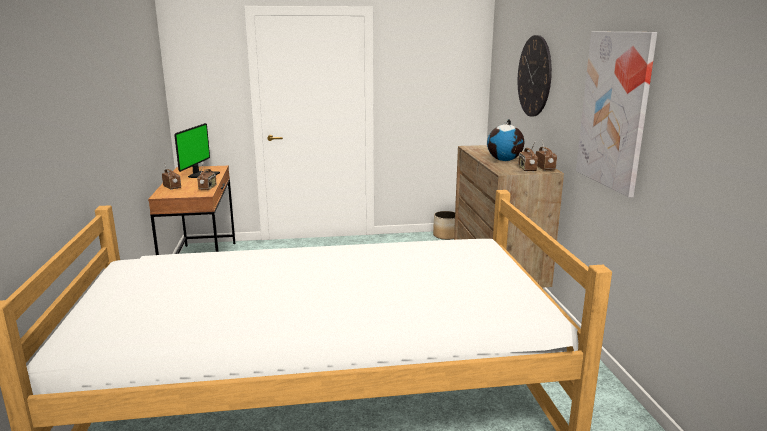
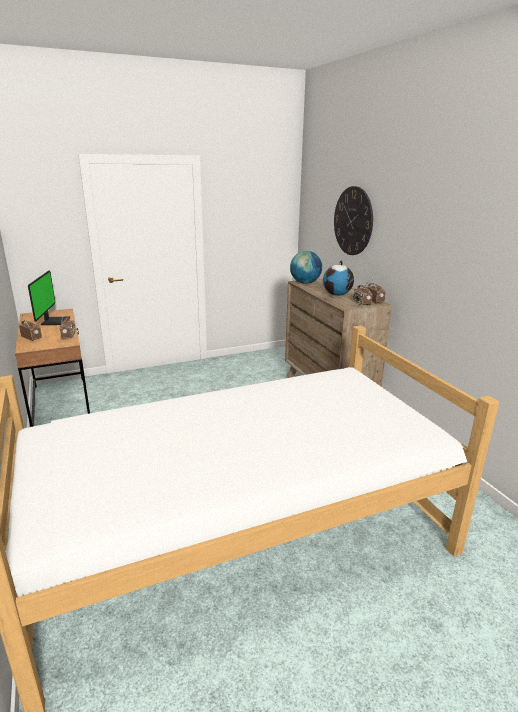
camera: 15 degrees left, 5 degrees up
(445, 236) = (268, 354): planter -> none
(476, 148) = (305, 283): none -> globe
(614, 110) = (445, 256): picture -> none

